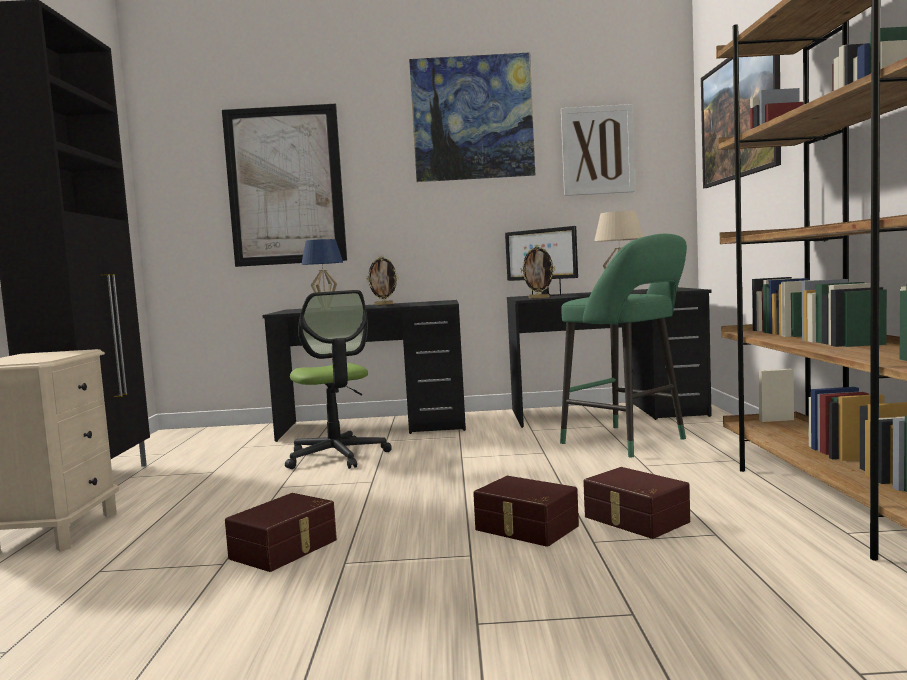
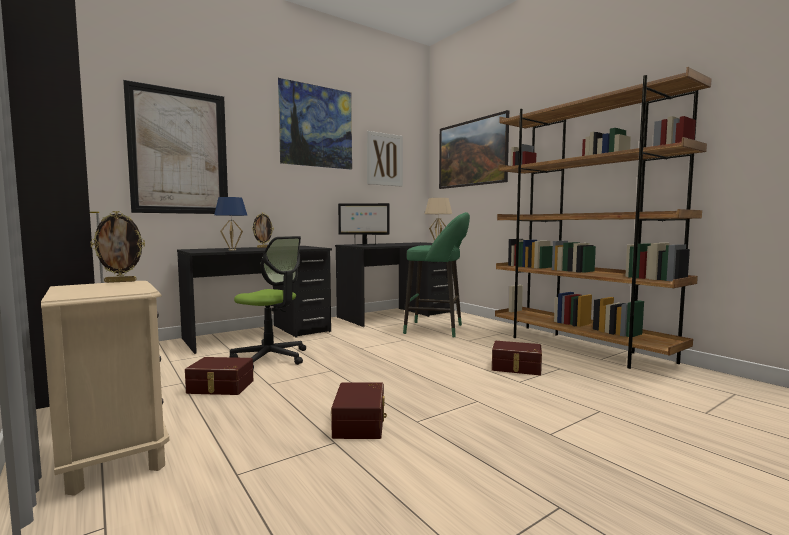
camera: 35 degrees left, 0 degrees up
(525, 528) = (476, 381): brown storage box -> brown storage box (220, 387)
(539, 298) = (372, 246): picture frame -> picture frame (121, 281)

